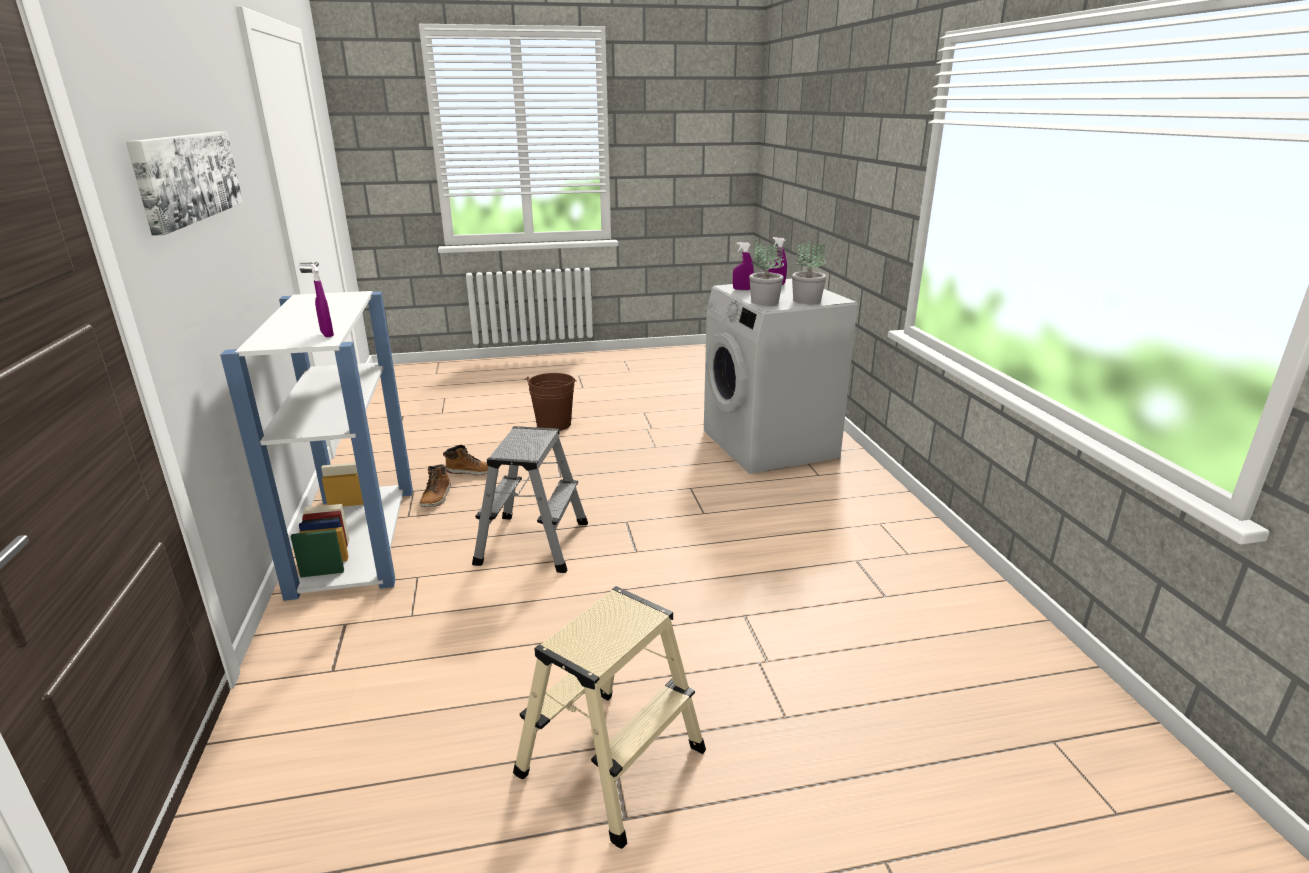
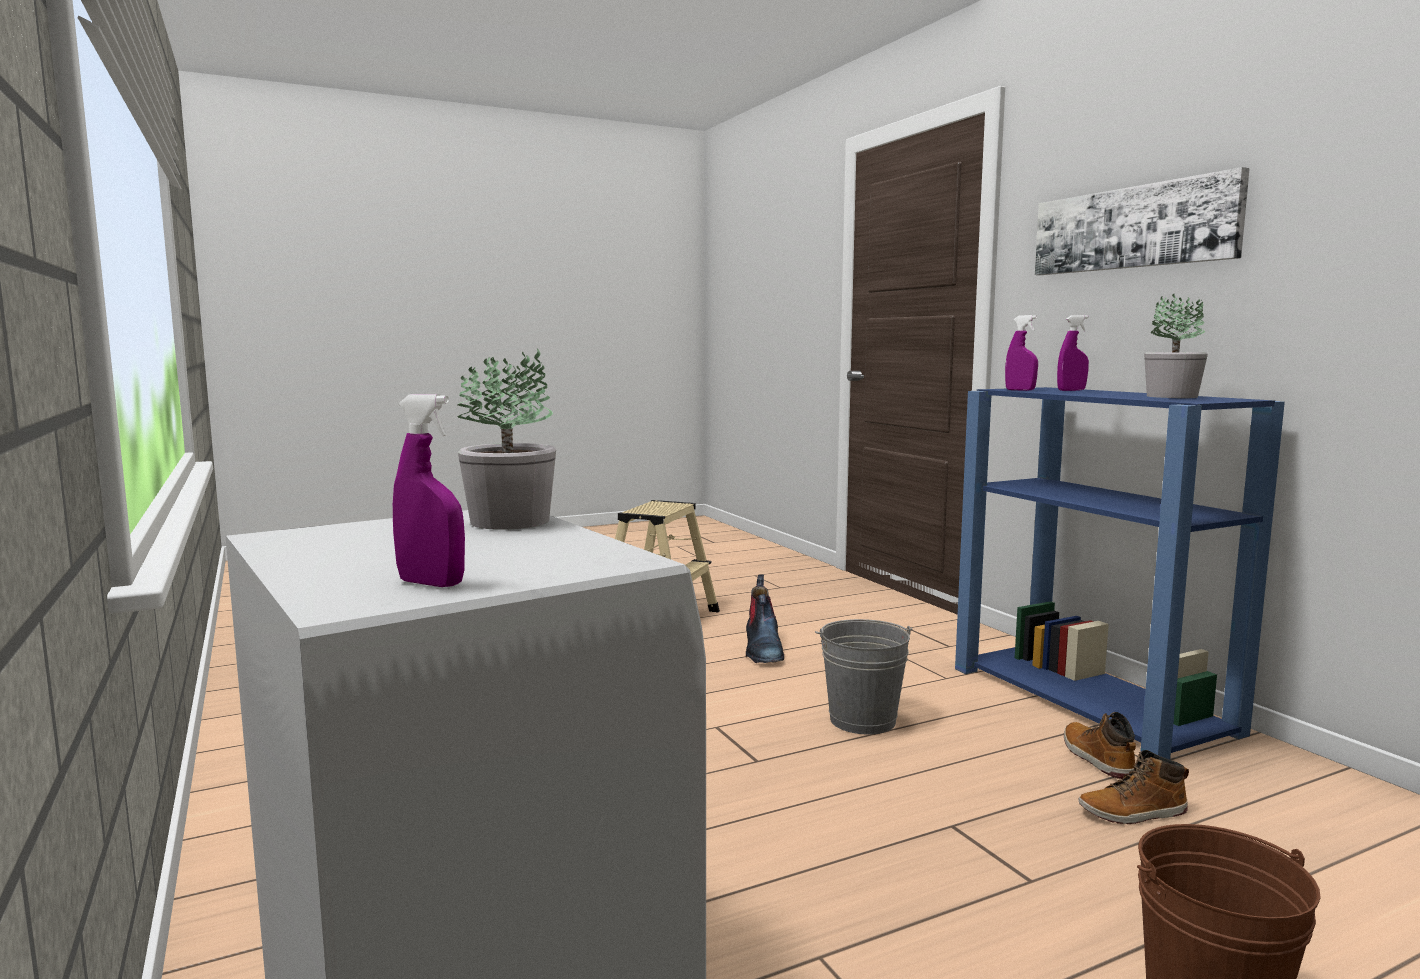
camera: 165 degrees right, 15 degrees down
(357, 537) = (1089, 700): white bookcase -> blue bookcase
(532, 649) = (762, 650): none -> boot
(533, 542) = (863, 720): grey step ladder -> grey bucket
(742, 289) = (574, 552): purple spray bottle -> purple spray bottle (1071, 390)
(807, 300) = (380, 529): potted plant -> potted plant (1170, 396)

